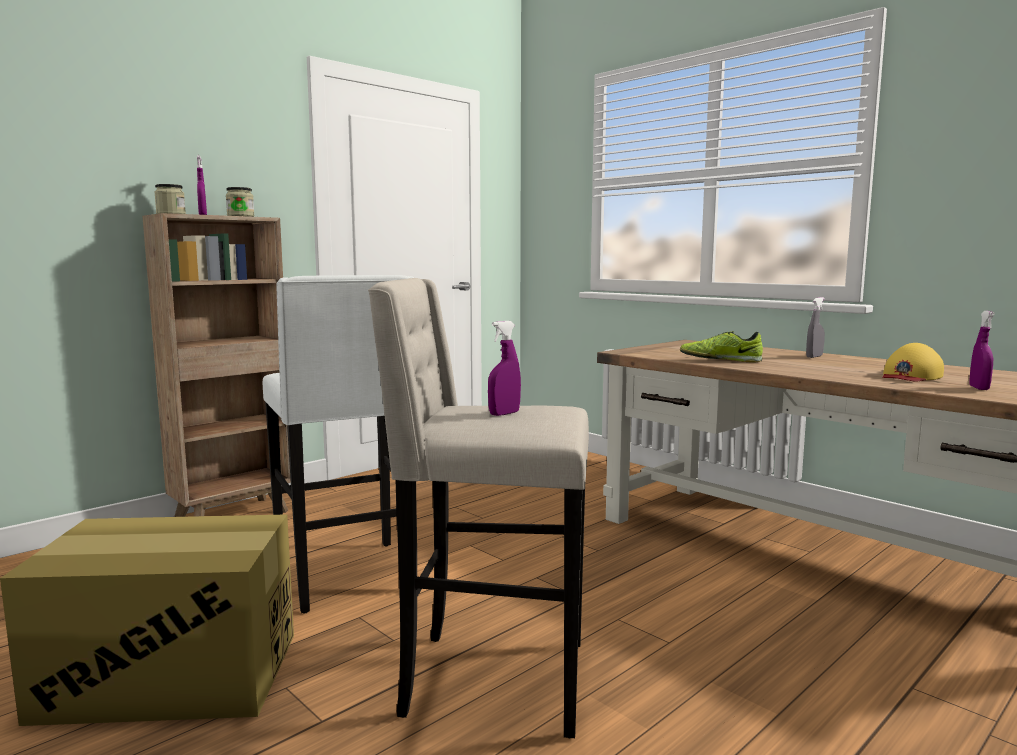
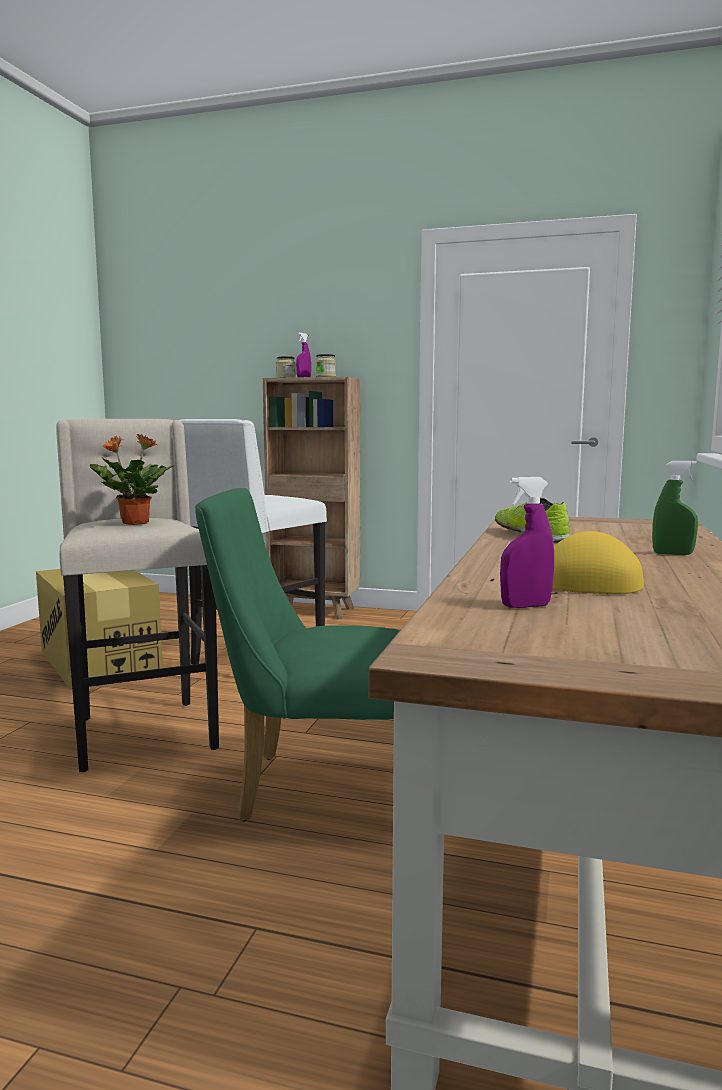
camera: 60 degrees right, 0 degrees up
(504, 413) = (134, 523): purple spray bottle -> potted plant
(697, 617) = (314, 788): none -> green chair
(814, 356) = (672, 554): grey spray bottle -> green spray bottle

